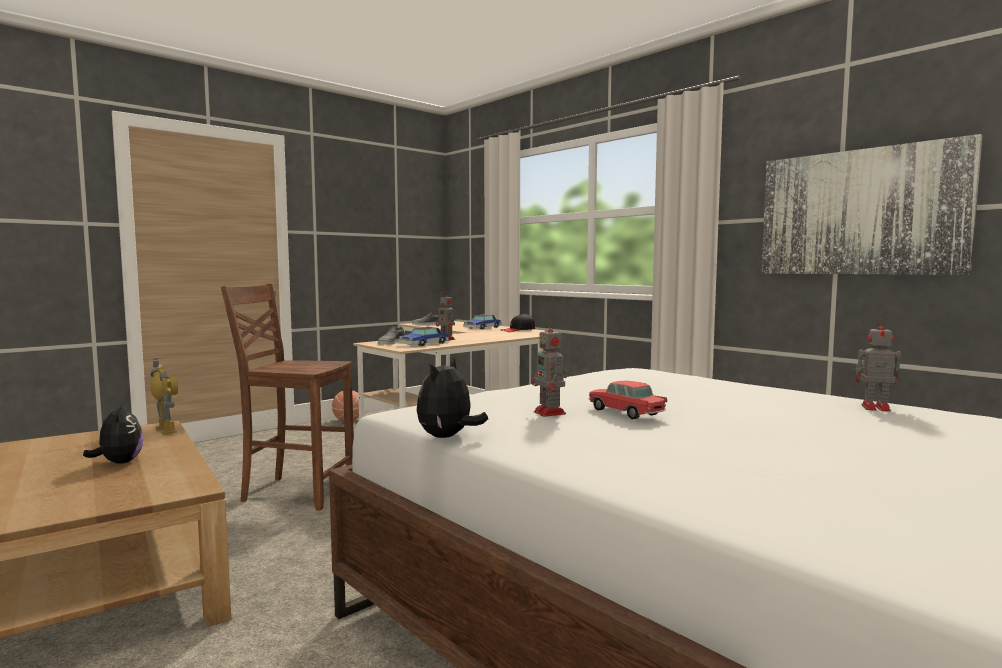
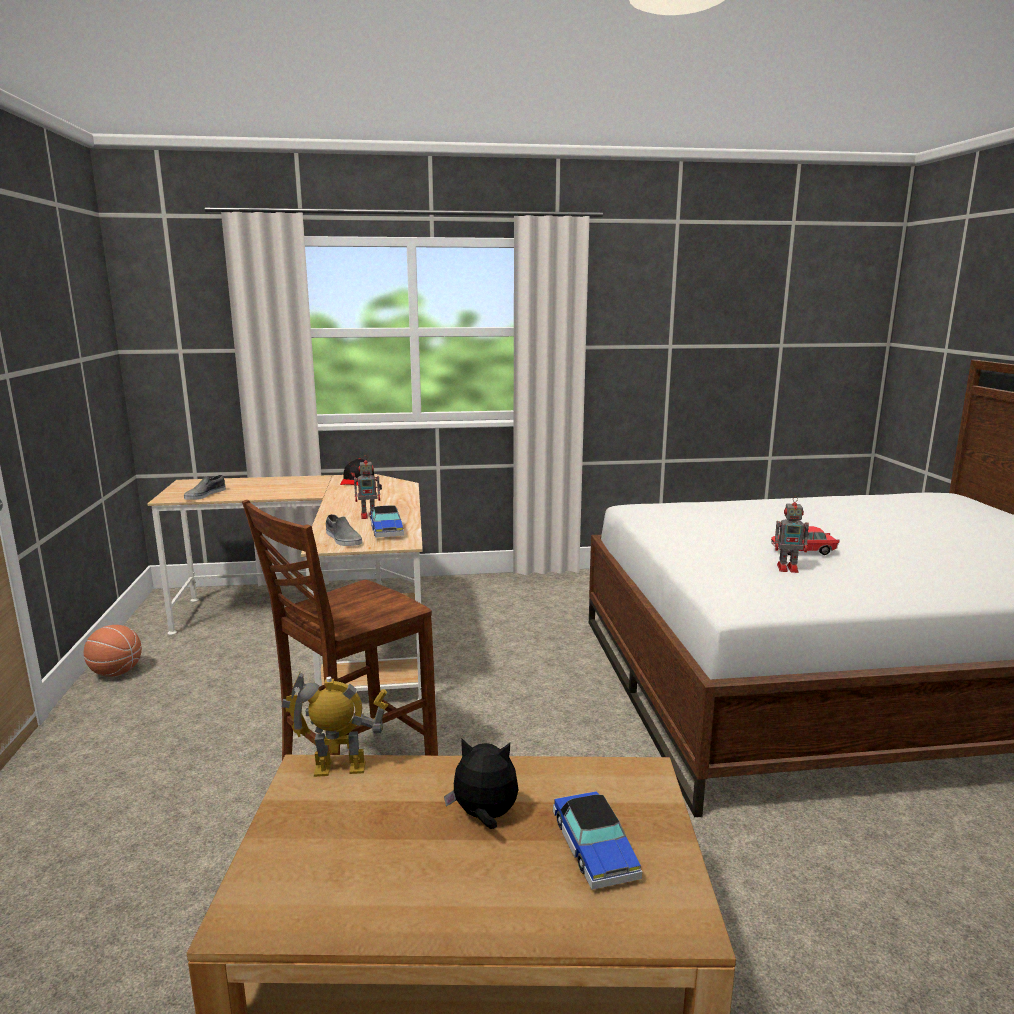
camera: 55 degrees left, 10 degrees up
(447, 437) = (839, 611): plush toy -> none
(482, 328) = (300, 485): toy car -> toy car (594, 848)
(860, 212) = (687, 345): picture -> none
(873, 408) = (831, 504): toy robot -> none

